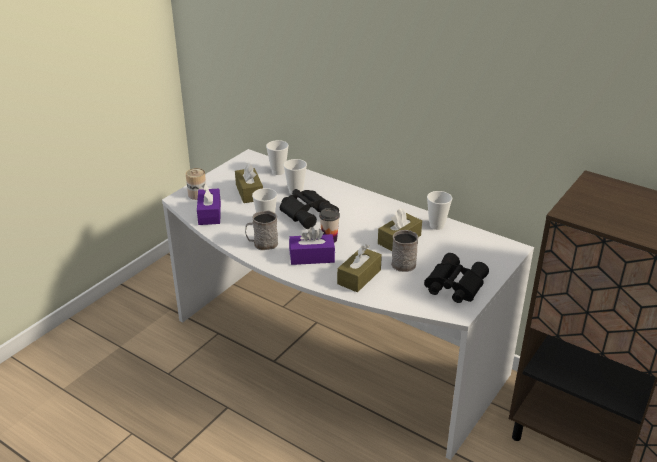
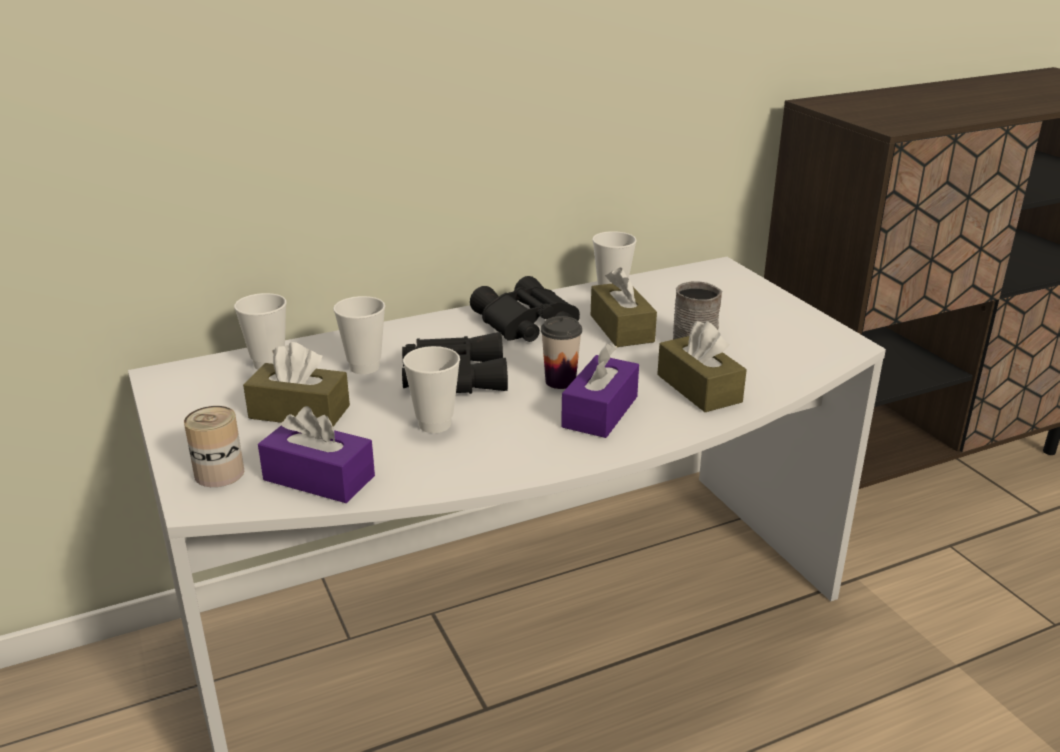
camera: 60 degrees left, 5 degrees down
(262, 244) = (505, 448): grey mug -> none
(453, 285) = (779, 328): black binoculars -> black binoculars (525, 324)

